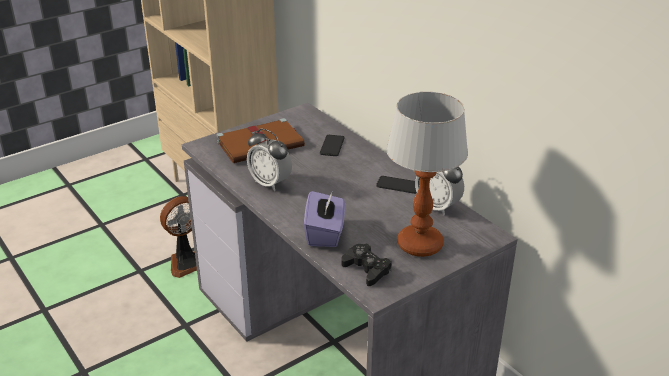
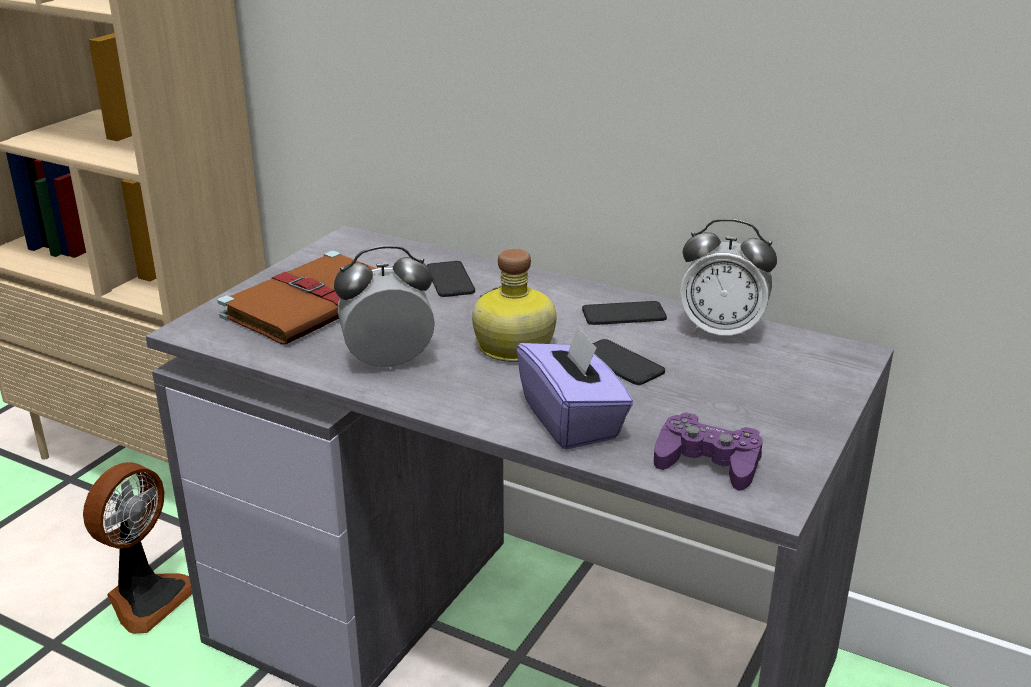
camera: 25 degrees left, 5 degrees down
(270, 183) = (388, 362): alarm clock -> alarm clock turned 150 degrees clockwise
(330, 190) = (513, 347): none -> bottle
(366, 269) = (708, 462): black game controller -> purple game controller
(372, 211) = (620, 363): none -> phone
(420, 244) = (756, 396): table lamp -> none

